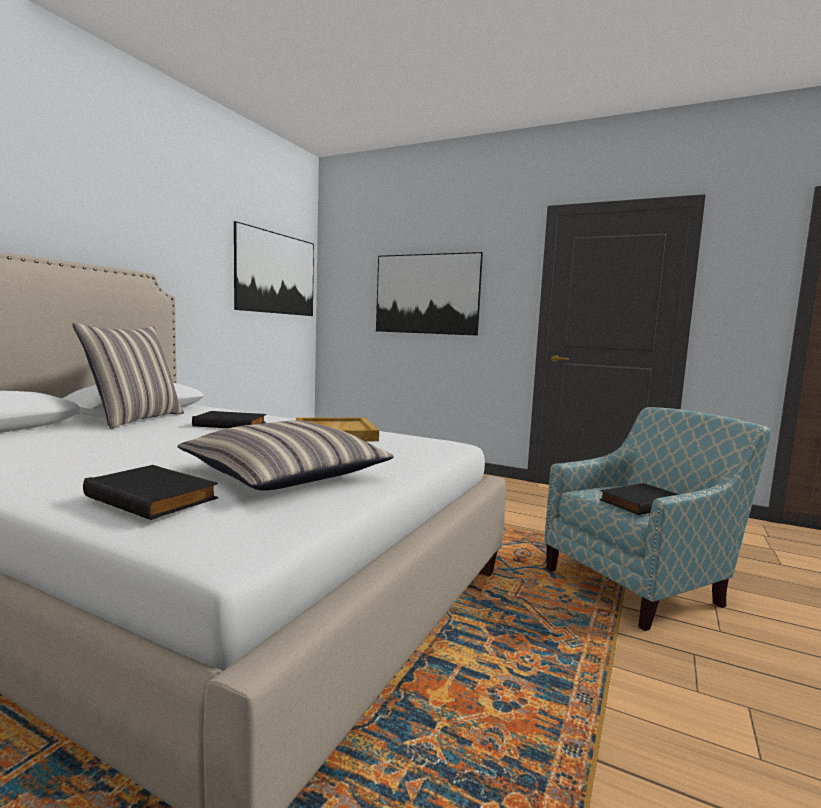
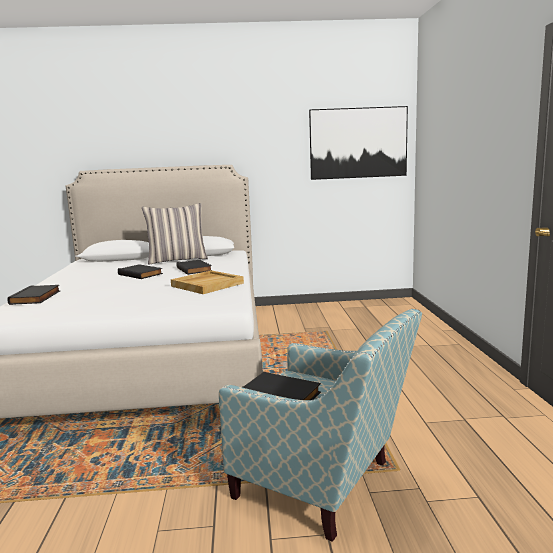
camera: 60 degrees right, 5 degrees up
(174, 439) = (141, 274): none -> black book
(285, 475) = (95, 301): pillow -> none
(426, 294) = (465, 150): picture -> none

